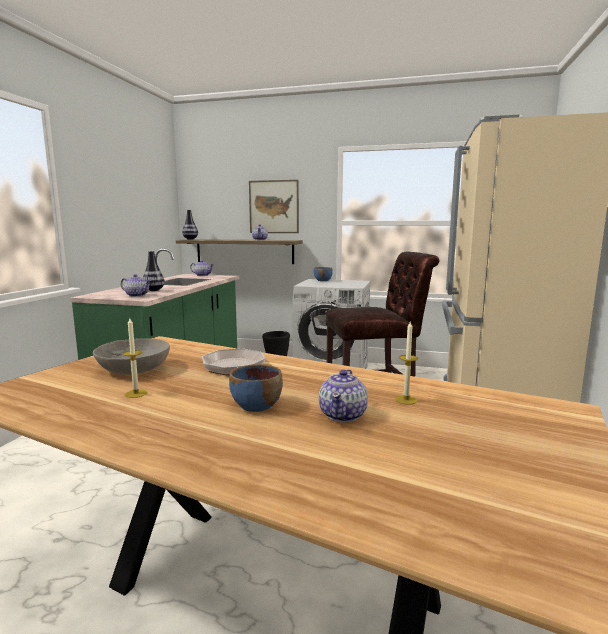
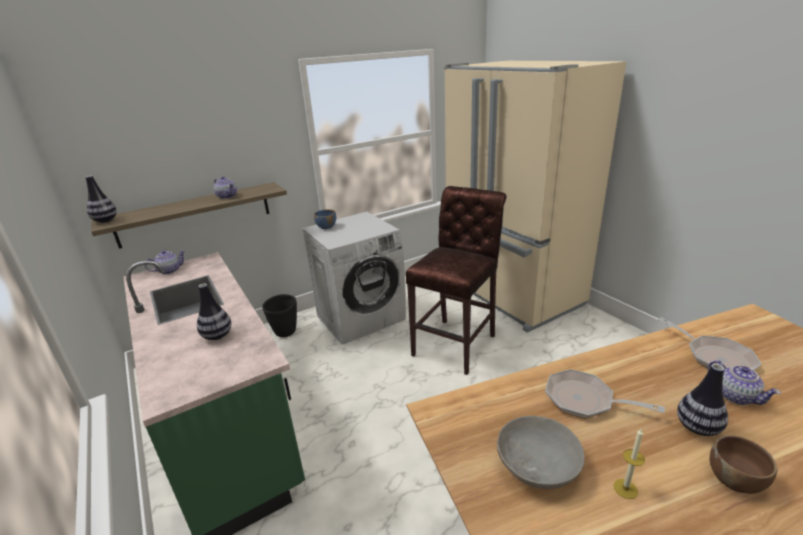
camera: 45 degrees left, 15 degrees up
(137, 295) = (233, 359): teapot -> none
(194, 426) = (735, 479): none -> brown bowl
(256, 406) = (697, 427): blue bowl -> vase
(274, 207) = (226, 146): picture -> none
(406, 400) = (714, 357): candle -> frying pan

